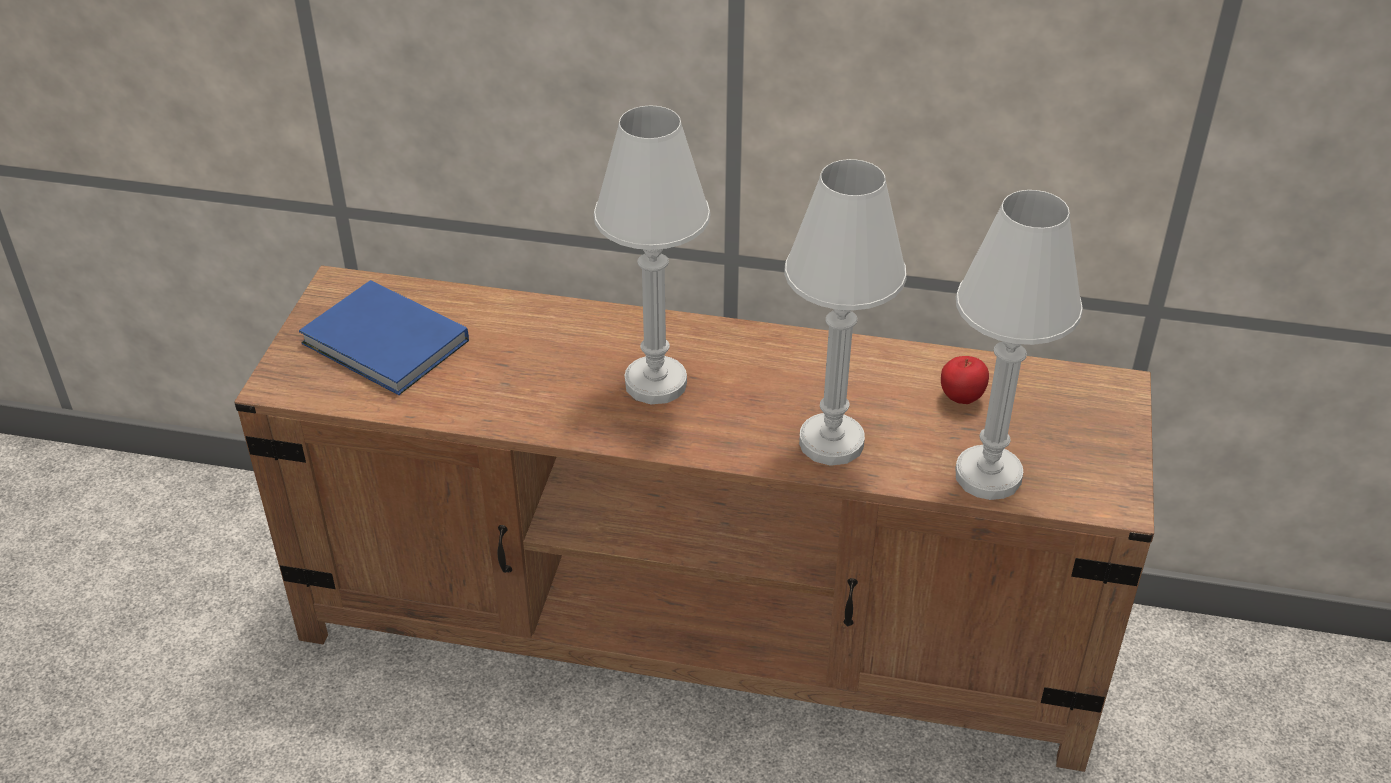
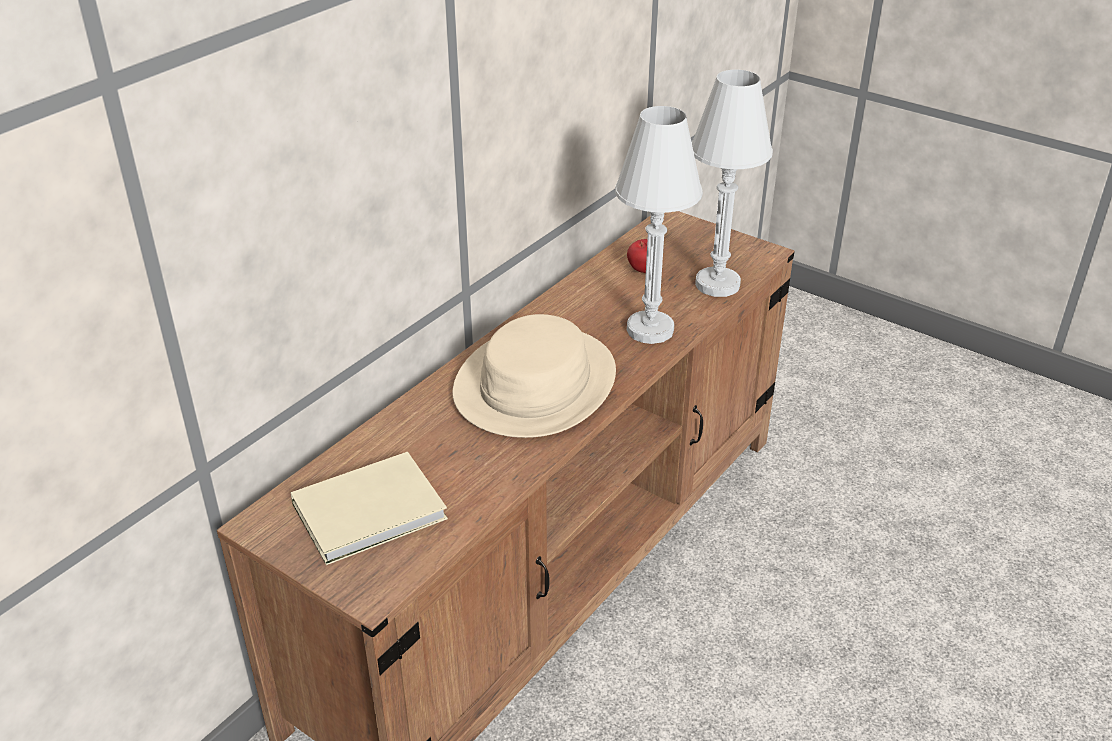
camera: 65 degrees left, 5 degrees down
(386, 345) = (374, 511): blue book -> beige book
(656, 383) = (536, 384): white table lamp -> beige hat

